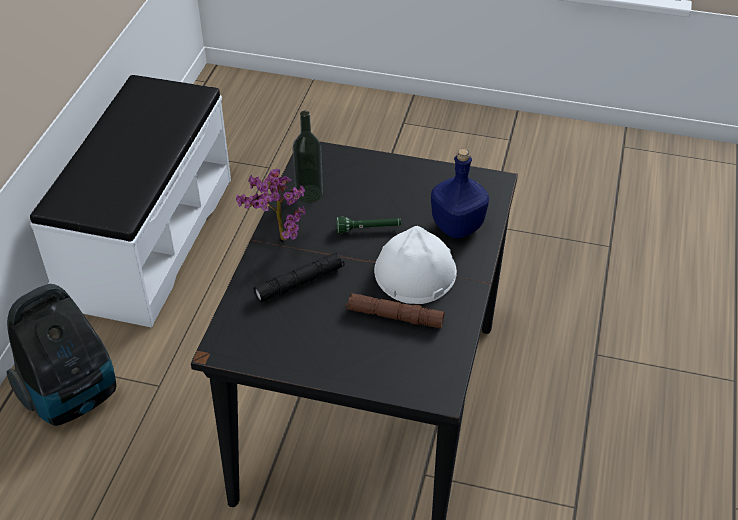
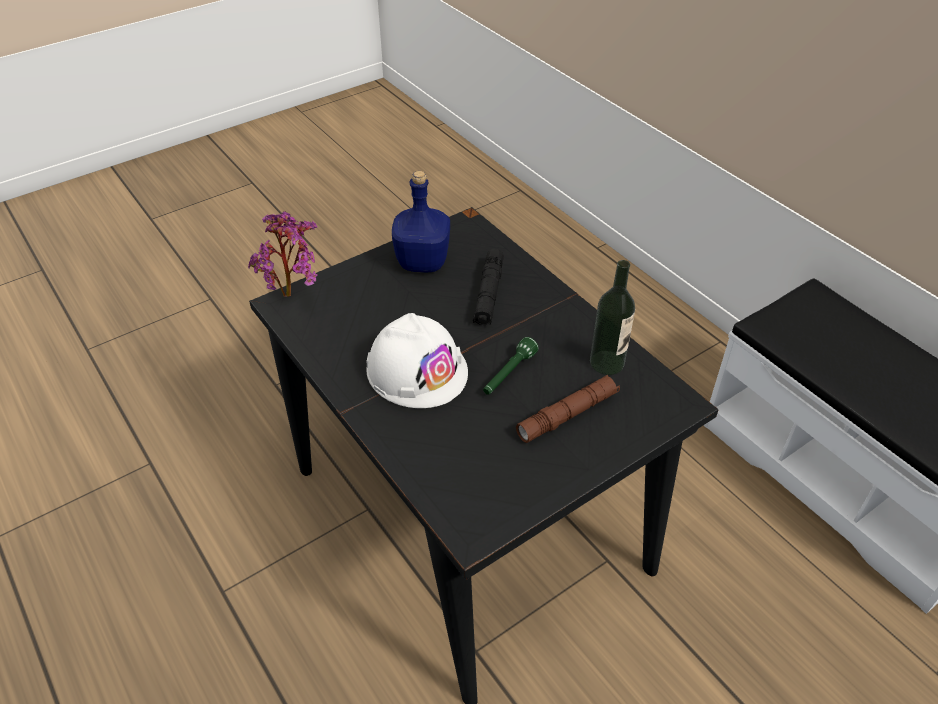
camera: 130 degrees right, 0 degrees up
(74, 396) = (656, 347): vacuum cleaner -> none
(277, 238) = (561, 309): potted plant -> potted plant (294, 293)
(394, 316) = (383, 325): brown flashlight -> brown flashlight (568, 414)
(458, 225) = (439, 444): blue bottle -> blue bottle (423, 263)

